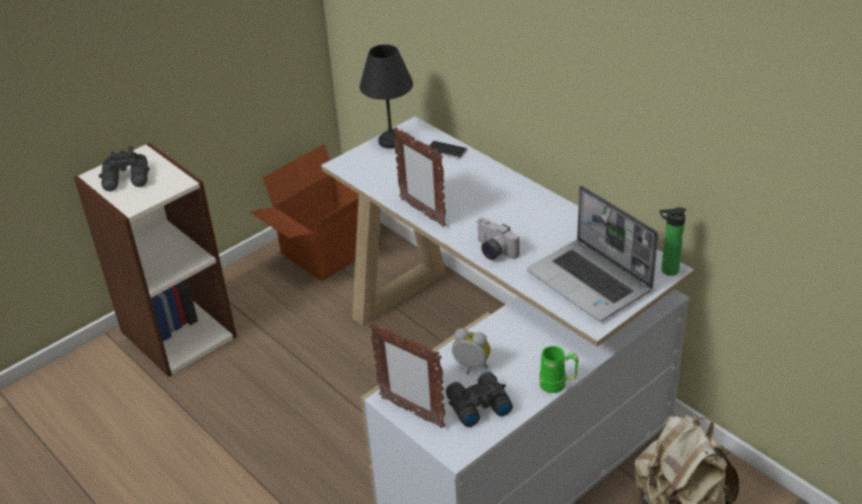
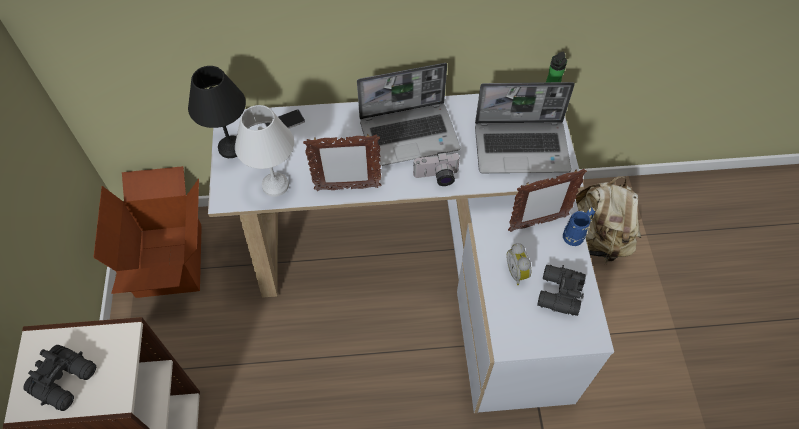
camera: 55 degrees left, 20 degrees up
(381, 179) = (274, 186): none -> white table lamp
(411, 412) = (533, 339): picture frame -> picture frame (537, 223)
(470, 368) = (517, 272): alarm clock -> alarm clock turned 75 degrees counterclockwise
(519, 214) = (410, 134): none -> laptop
(558, 385) = (576, 234): green mug -> blue mug

